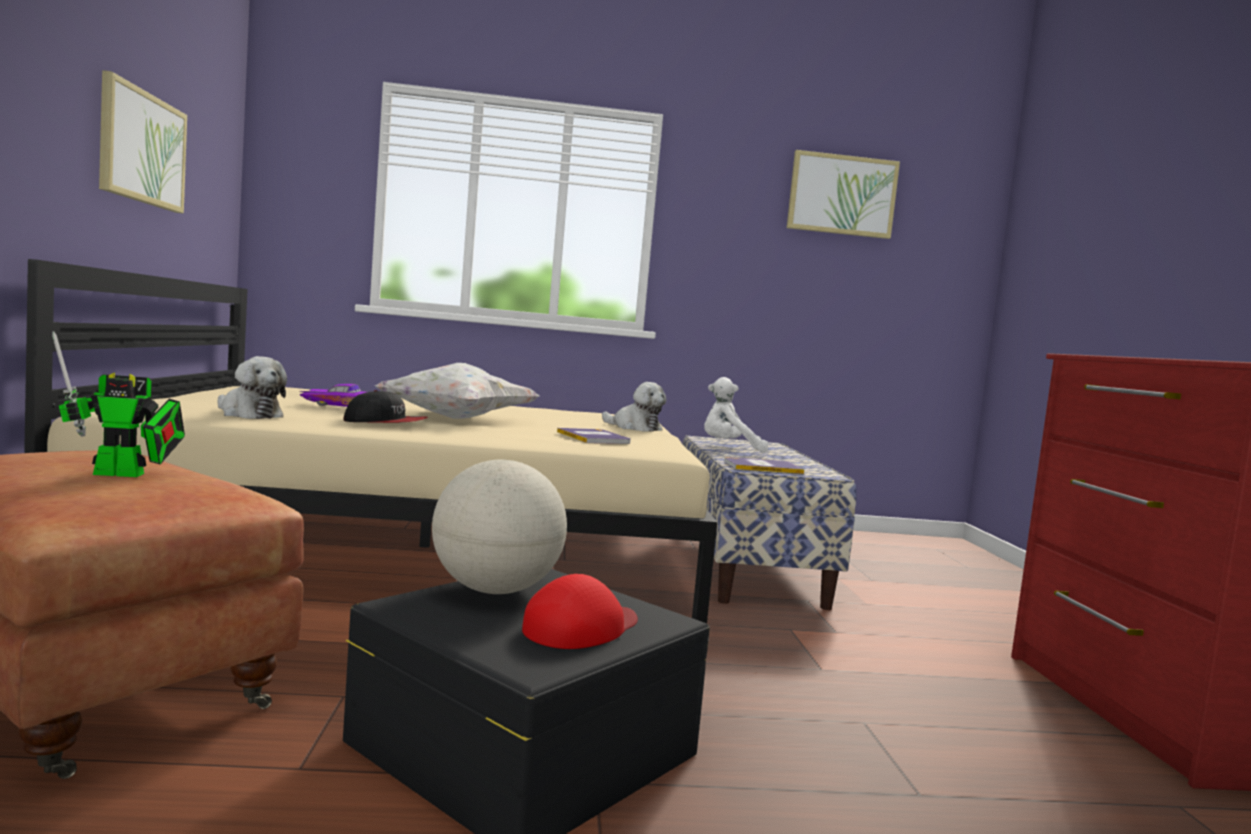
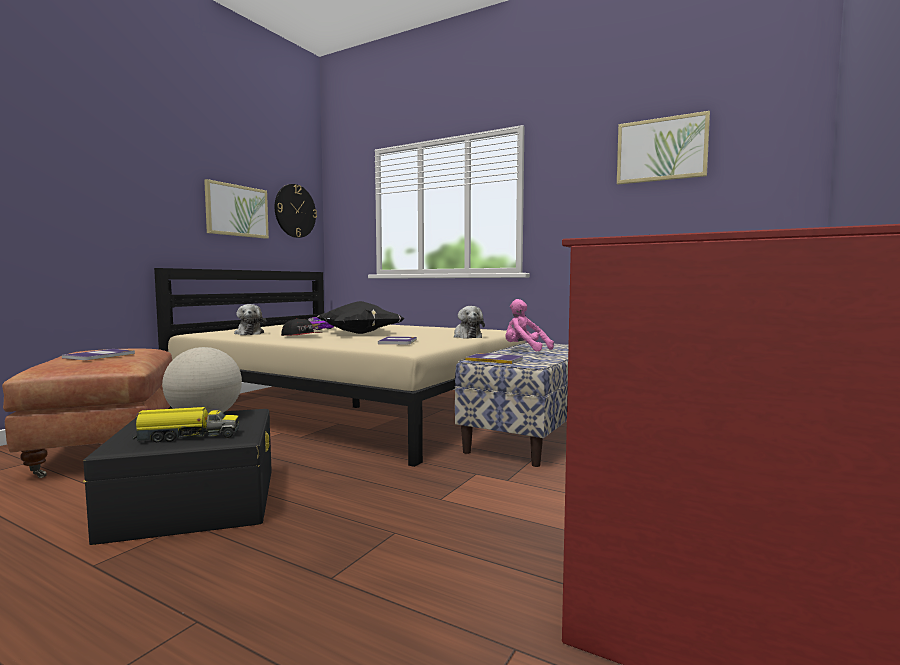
camera: 35 degrees right, 0 degrees up
(127, 474) = (100, 355): toy robot -> book
(213, 163) = (295, 211): none -> wall clock
(457, 419) = (359, 333): white pillow -> black pillow
(581, 628) = (187, 437): red cap -> toy truck
(729, 449) = (524, 349): white plush toy -> pink plush toy

